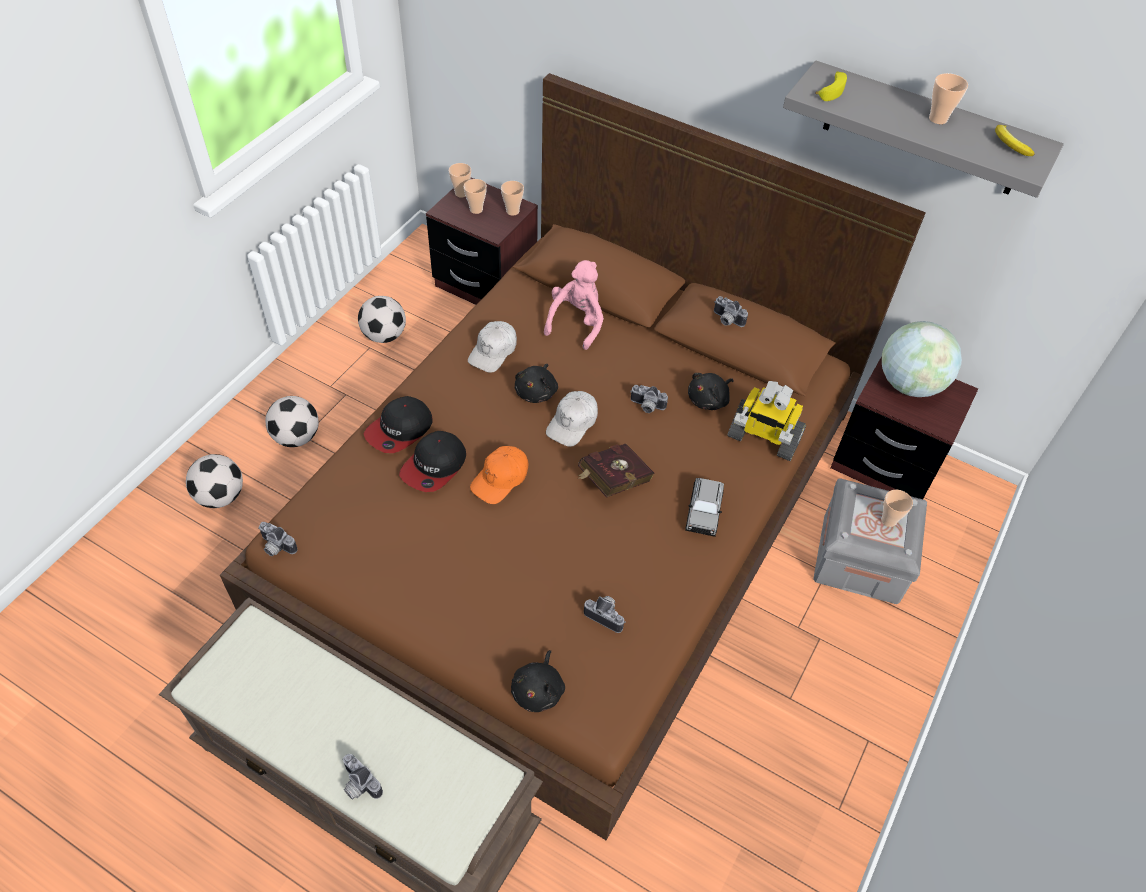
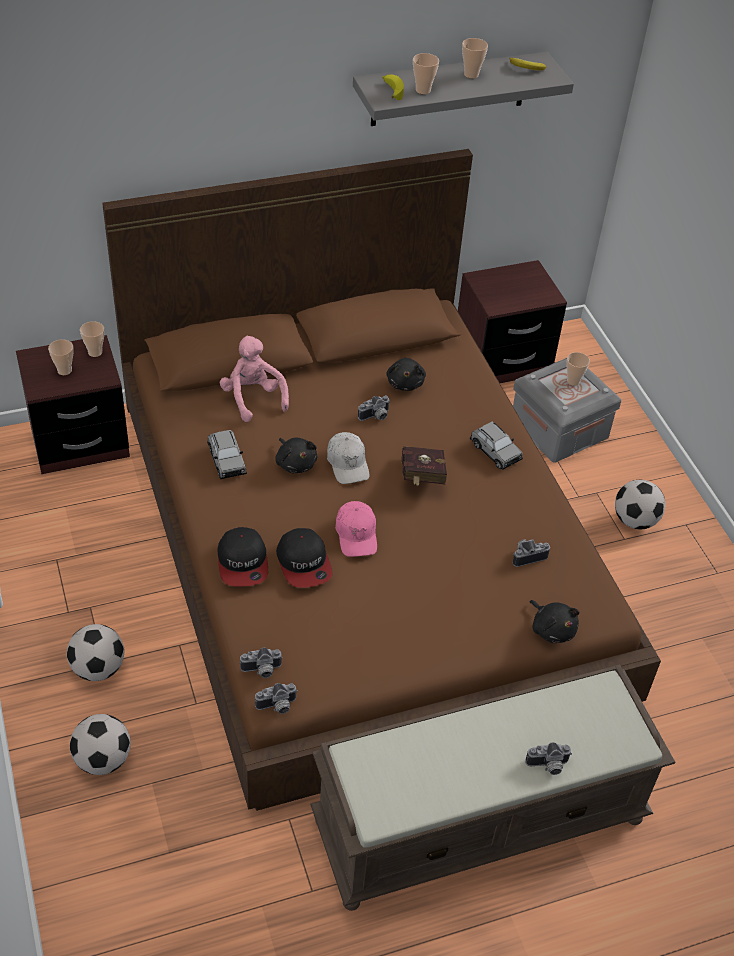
camera: 50 degrees left, 5 degrees down
(384, 335) = (55, 541): football -> football (635, 520)
(461, 193) = (33, 367): cup -> cup (423, 90)
(493, 352) = (227, 461): white cap -> grey toy car
(500, 479) = (356, 534): orange cap -> pink cap
(726, 320) = (367, 318): camera -> camera (261, 671)
(763, 437) = (466, 380): toy robot -> none
(909, 384) = (502, 284): globe -> none

